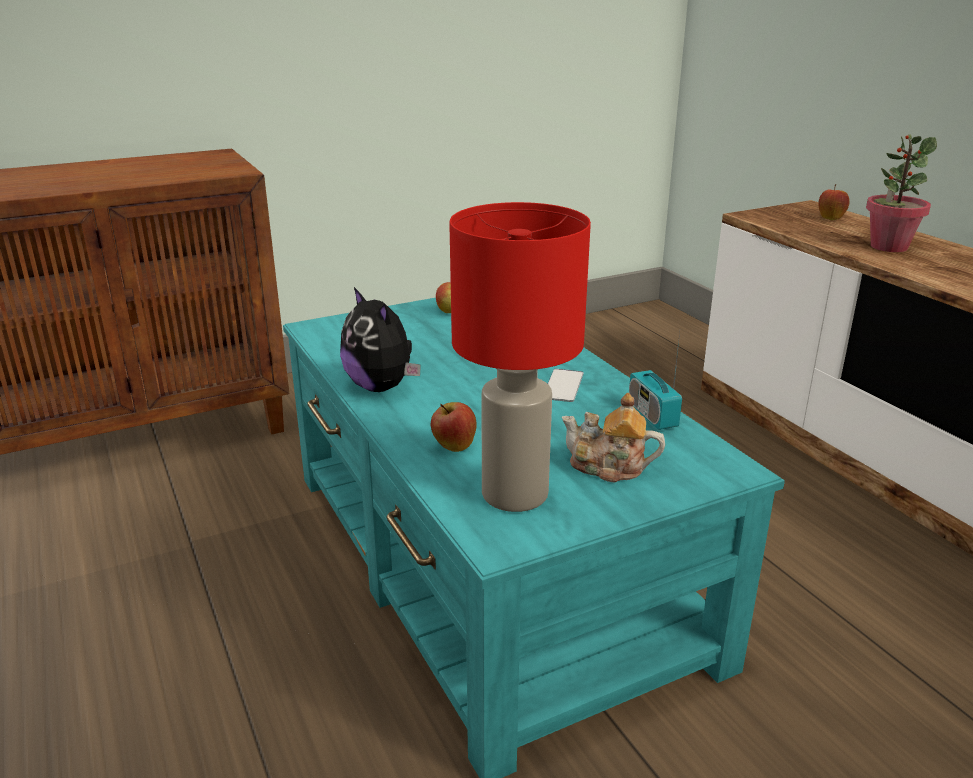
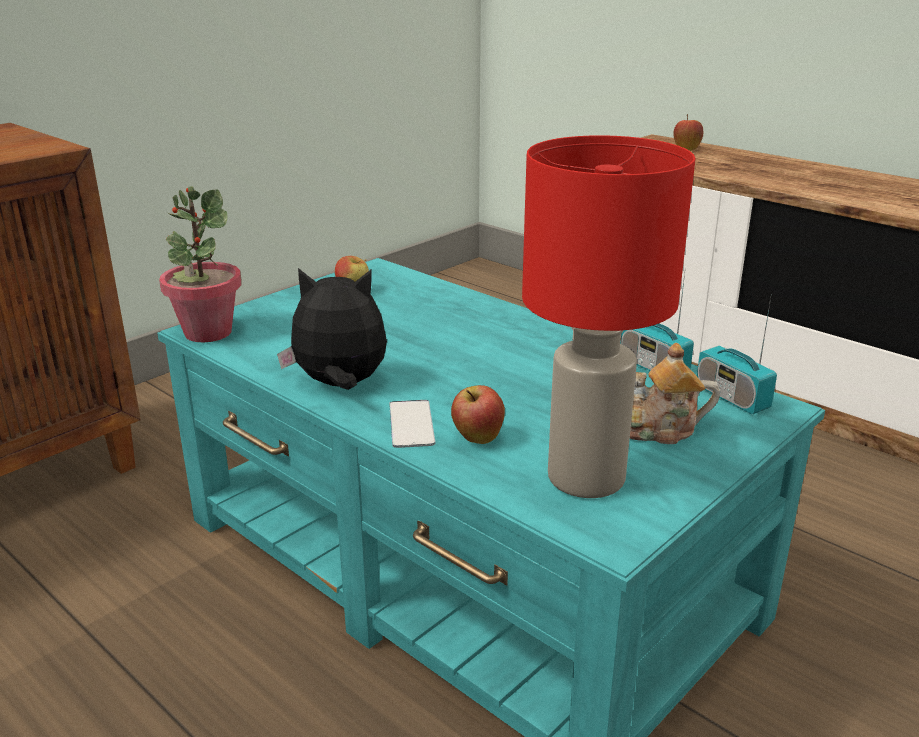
camera: 20 degrees left, 0 degrees up
(382, 387) = (340, 385): plush toy -> plush toy turned 150 degrees clockwise
(563, 386) = (539, 351): phone -> phone (411, 424)
(701, 454) = (731, 398): none -> radio
(888, 247) = (762, 170): potted plant -> potted plant (207, 332)

